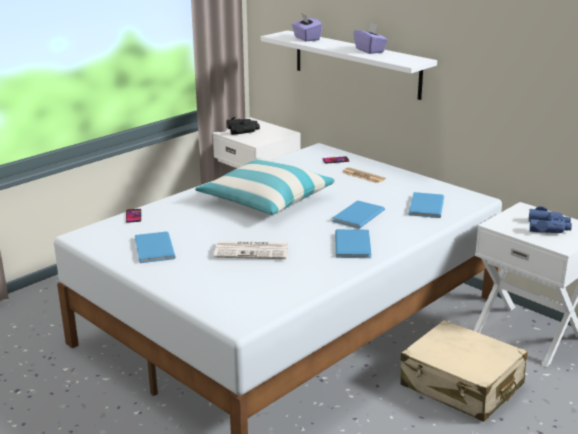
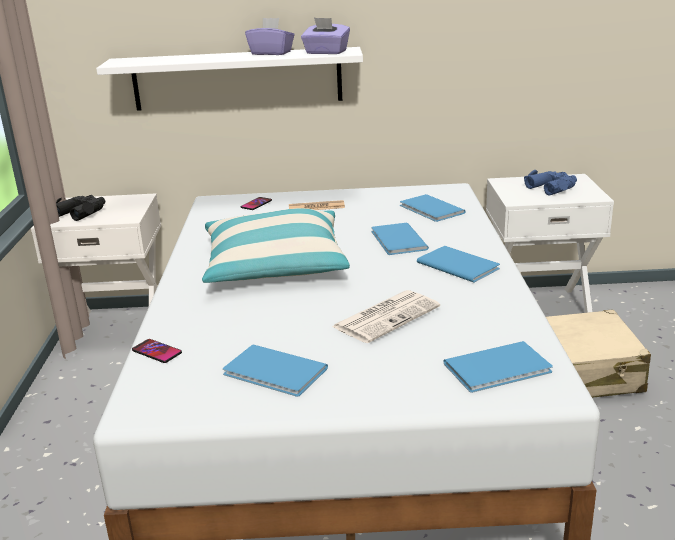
camera: 45 degrees left, 0 degrees up
(240, 301) = (501, 369): none -> blue book
(306, 38) = (163, 59): purple tissue box -> purple tissue box (326, 52)

